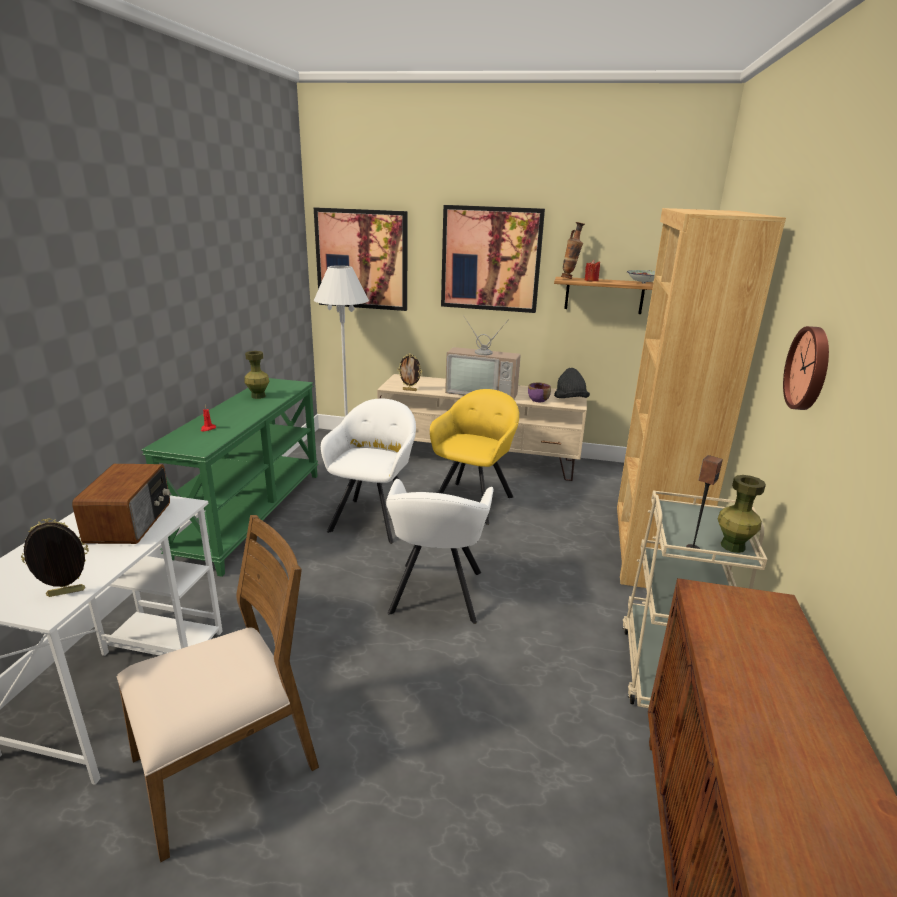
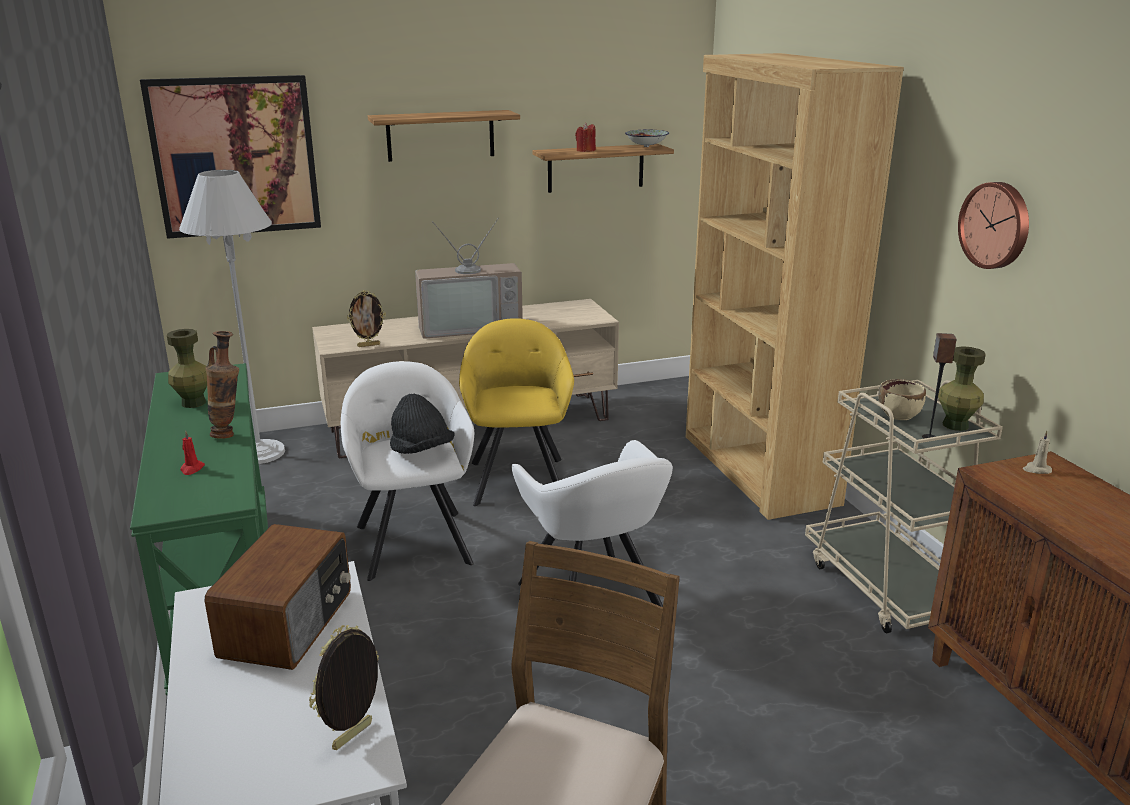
camera: 30 degrees left, 0 degrees up
(131, 522) = (289, 623): radio -> radio turned 45 degrees clockwise
(491, 259) = (440, 135): picture -> shelf
(538, 400) = (550, 322): purple bowl -> none
(570, 278) = (557, 151): vase -> vase (229, 434)
(570, 400) = (587, 314): black hat -> black hat (421, 451)
(690, 523) = (899, 415): none -> beige bowl
(753, 604) = (1036, 470): none -> beige candle

